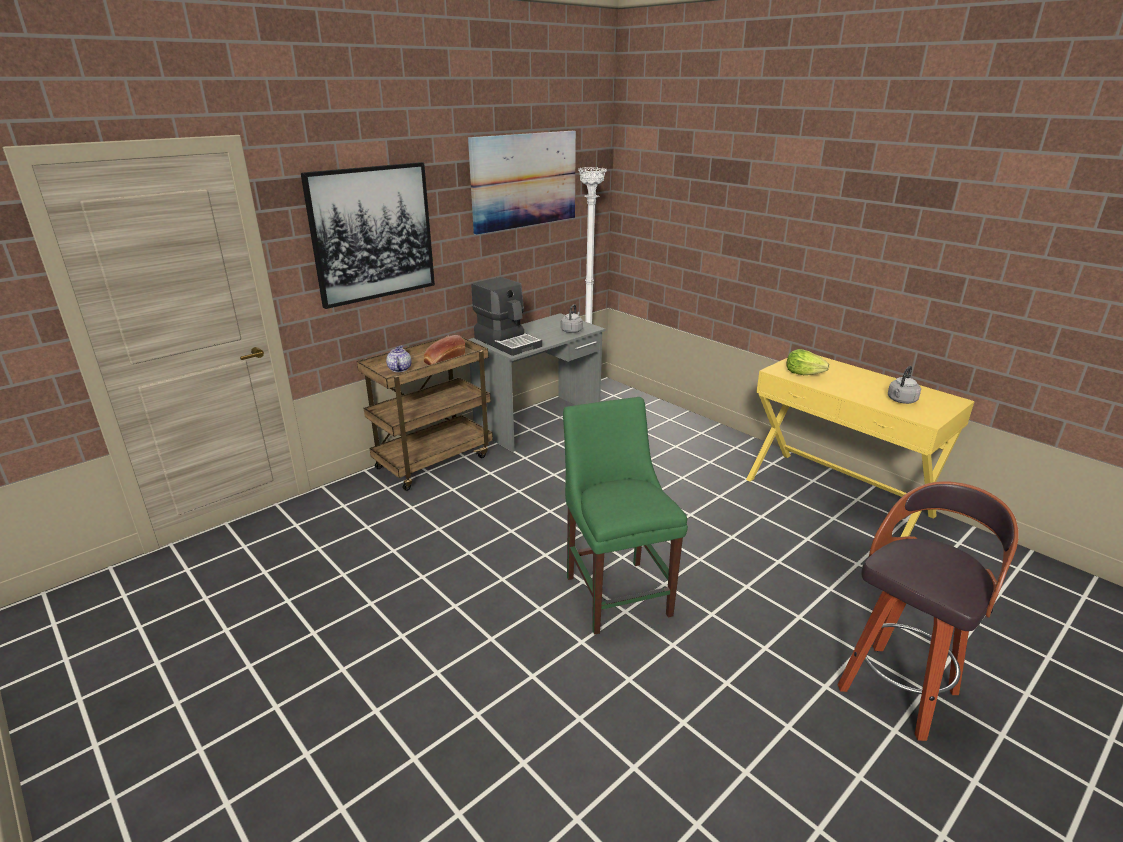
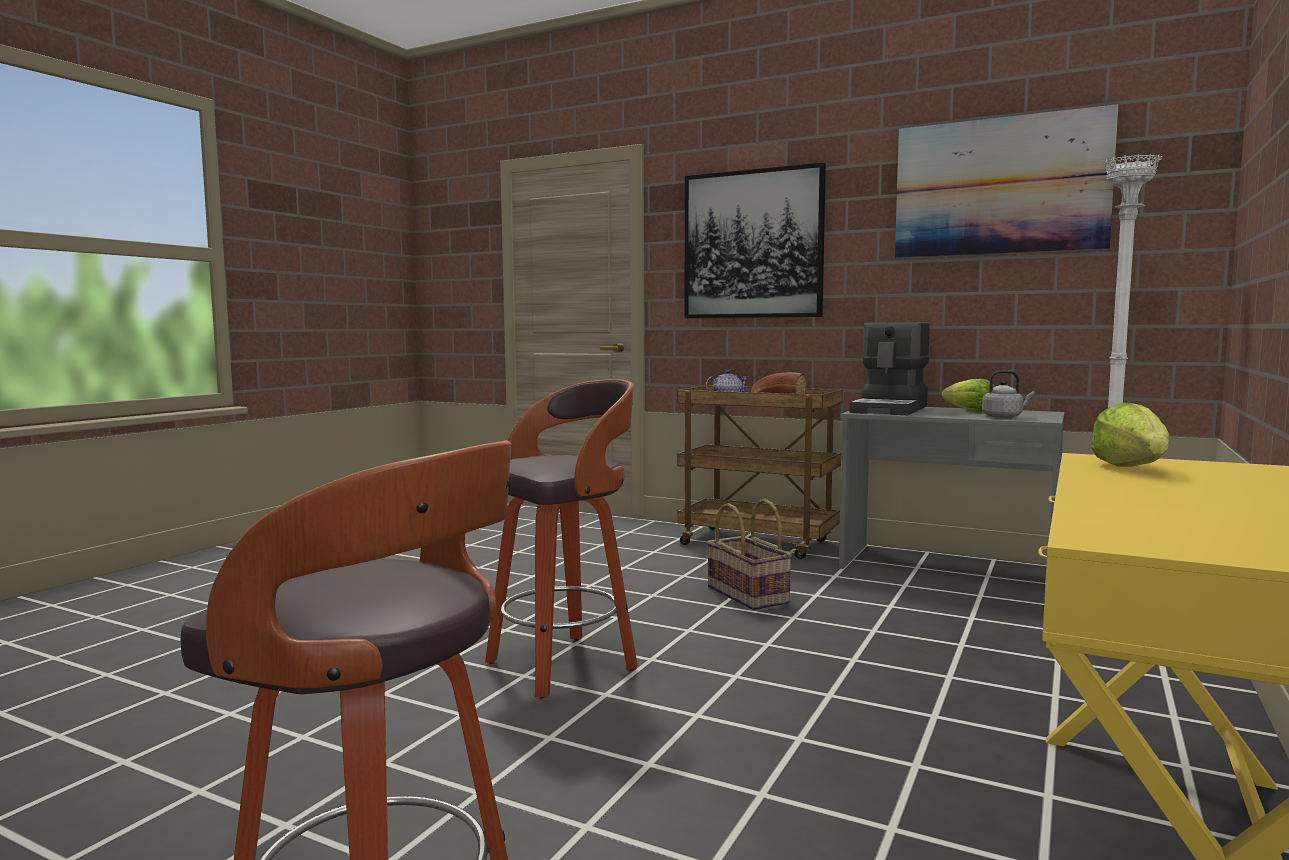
camera: 70 degrees right, 20 degrees down
(537, 328) = (971, 411): none -> lettuce
(538, 495) = (749, 595): none -> basket
(616, 591) = (564, 665): green chair -> stool
(901, 401) = (1185, 521): grey kettle -> none

